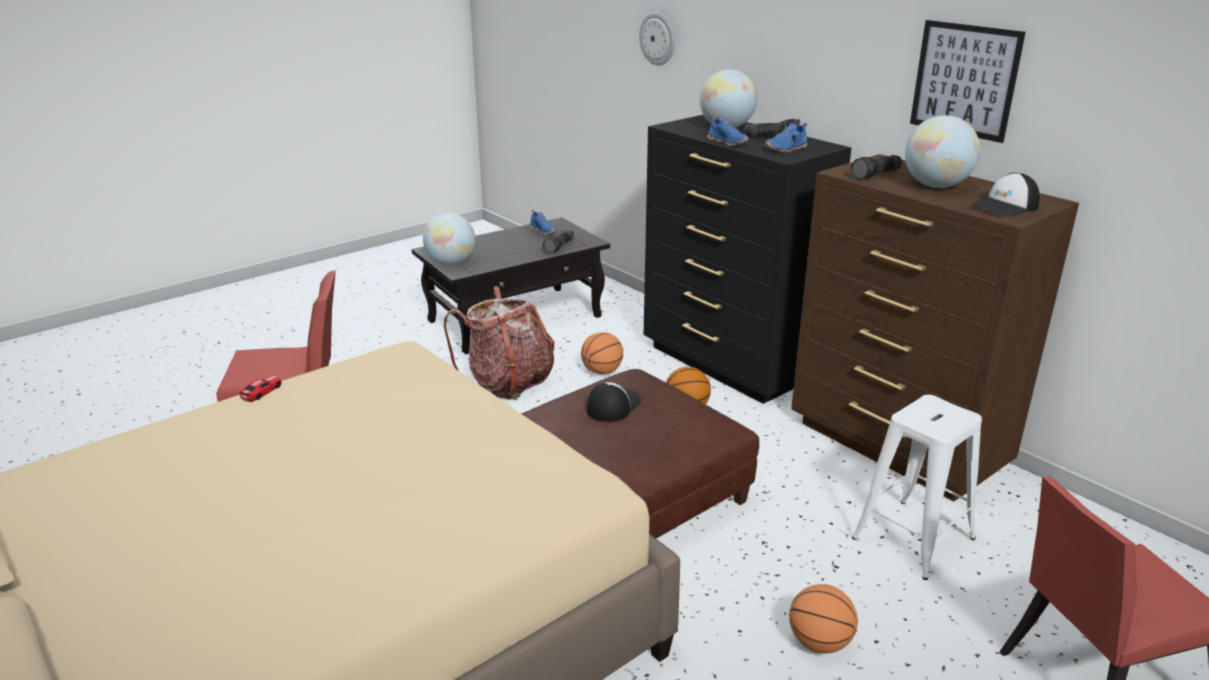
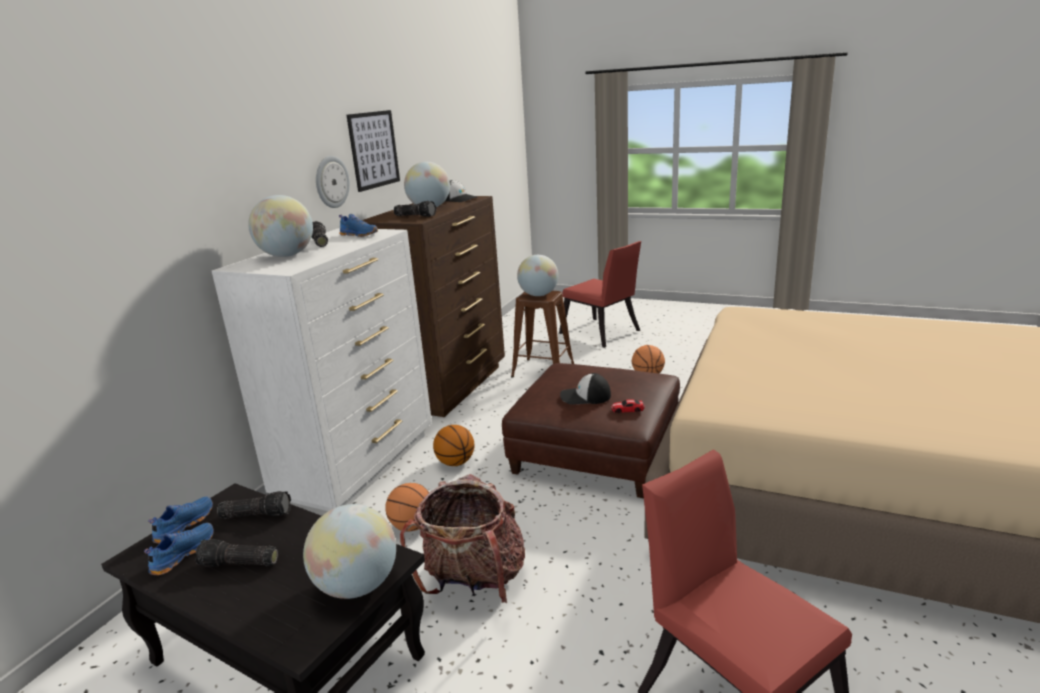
camera: 115 degrees left, 5 degrees down
(261, 392) = (860, 432): toy car -> toy car (627, 409)
(513, 241) = (239, 564): none -> flashlight
(658, 38) = (83, 219): wall clock -> wall clock (331, 182)
(728, 142) = (347, 247): blue shoe -> blue shoe (183, 525)
(729, 364) = (359, 465): black dresser -> white dresser
(913, 538) = (543, 370): white stool -> brown stool
(933, 414) = (538, 295): none -> globe

